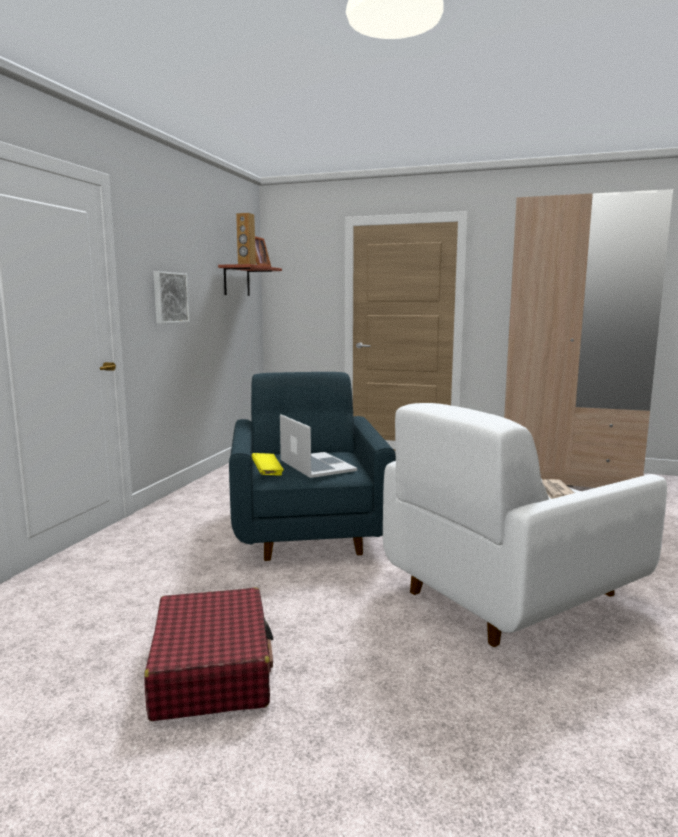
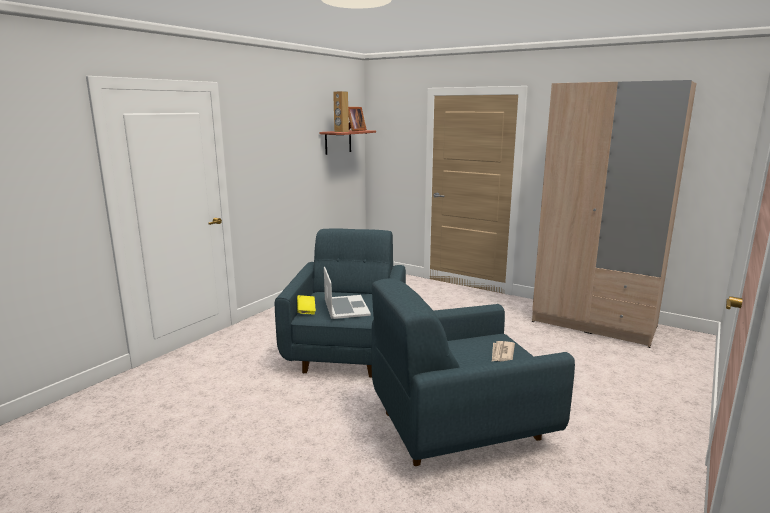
camera: 15 degrees right, 5 degrees up
(169, 298) = (272, 164): picture -> none
(212, 669) = (223, 449): red suitcase -> none
(510, 594) = (458, 426): white armchair -> blue armchair

